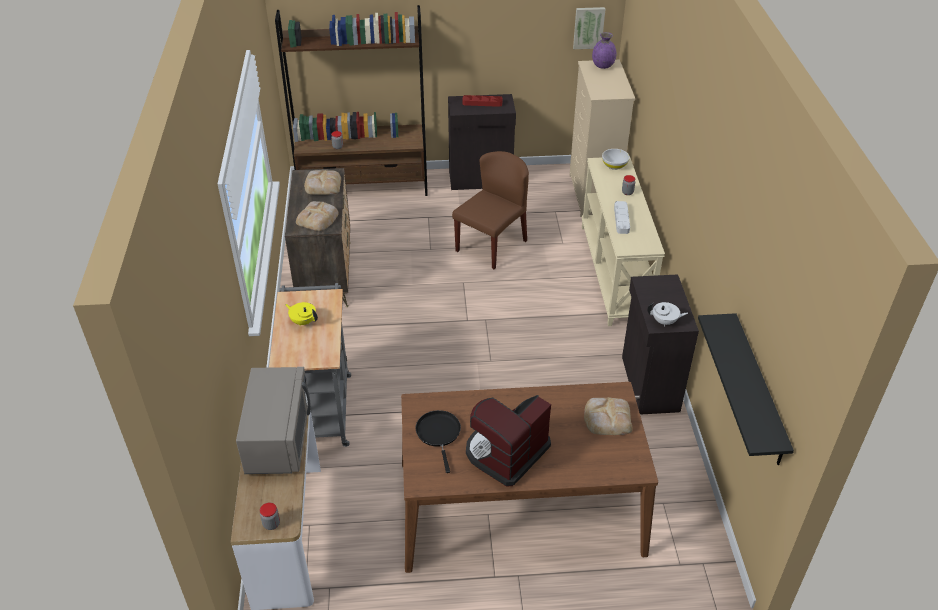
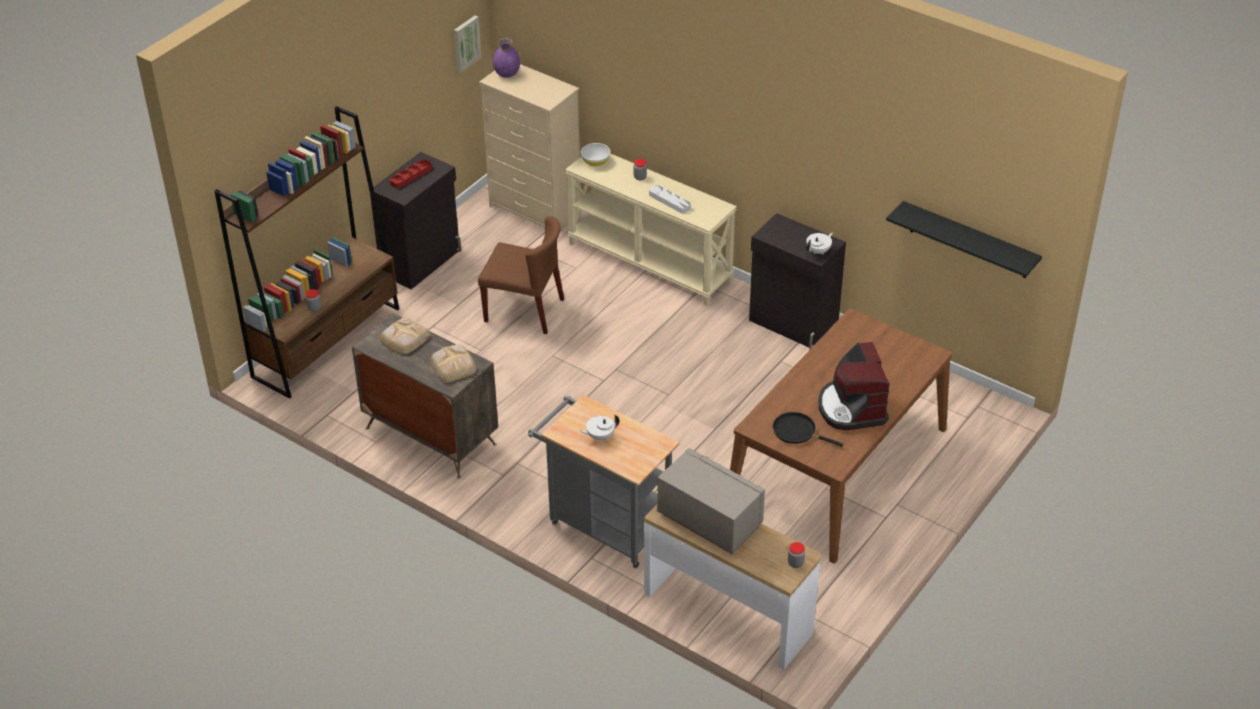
camera: 50 degrees left, 0 degrees up
(303, 321) = (599, 436): yellow teapot -> white teapot
(491, 245) = (525, 310): brown chair -> brown chair turned 120 degrees clockwise
(607, 418) = (872, 340): bread -> none

